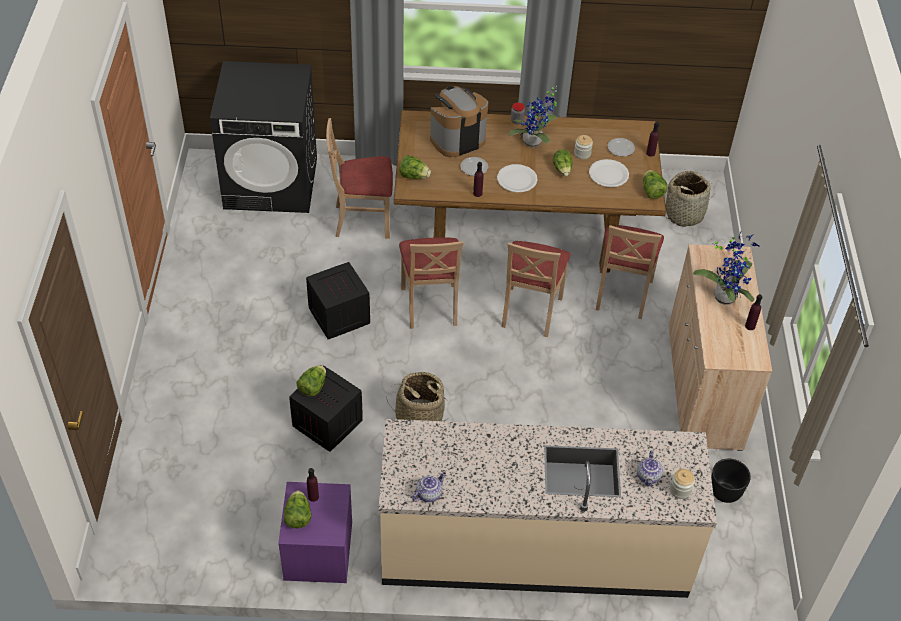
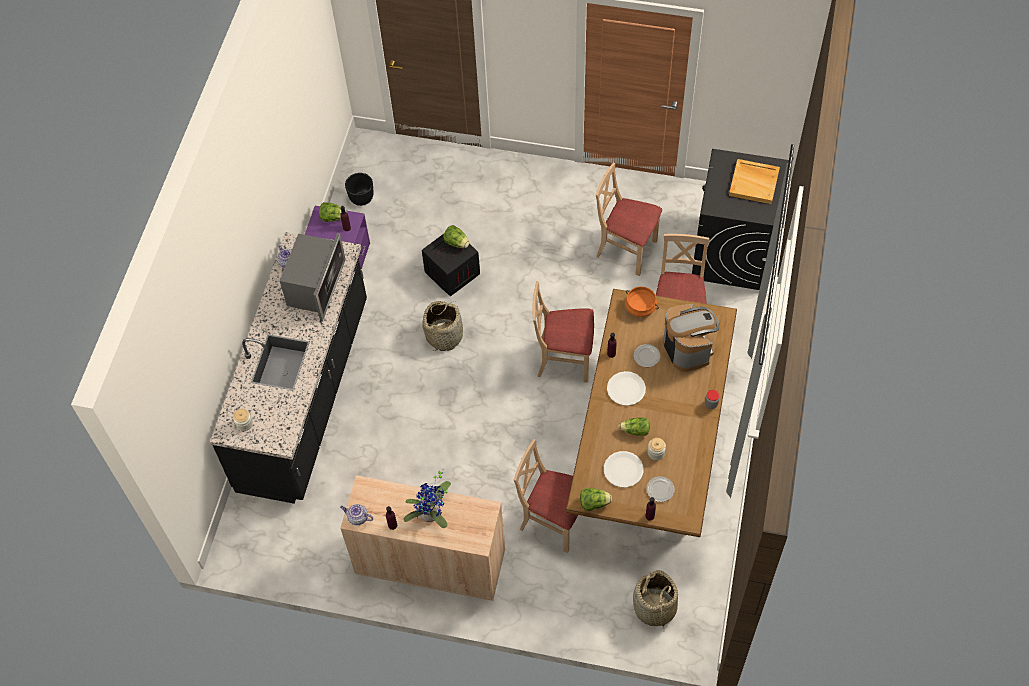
camera: 105 degrees right, 10 degrees up
(255, 85) = (754, 183): none -> beige tray
(338, 315) = (563, 290): crate -> none
(414, 176) = (640, 307): lettuce -> orange cooking pot
(460, 455) = (315, 286): none -> microwave
(530, 311) = (544, 437): beige chair -> beige chair (626, 250)
(534, 143) = (676, 413): potted plant -> none
(534, 548) = (305, 395): beige counter -> black counter
(648, 477) = (262, 405): teapot -> teapot (357, 518)
(725, 493) = (318, 547): black planter -> black planter (361, 198)

